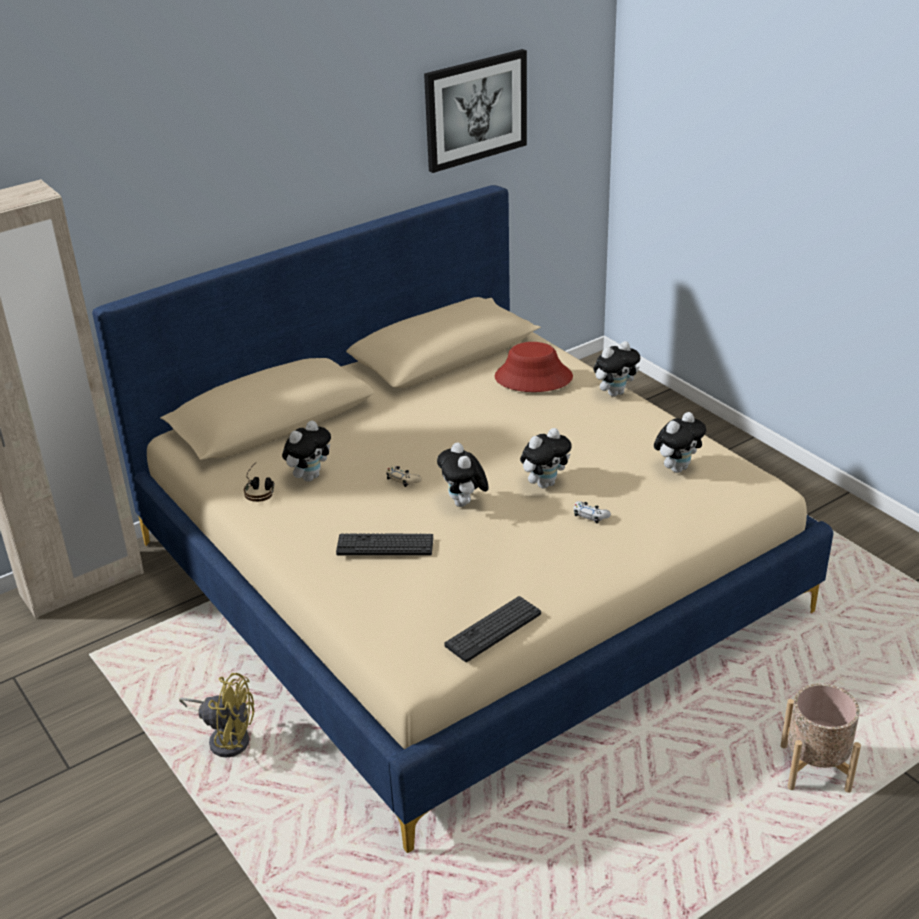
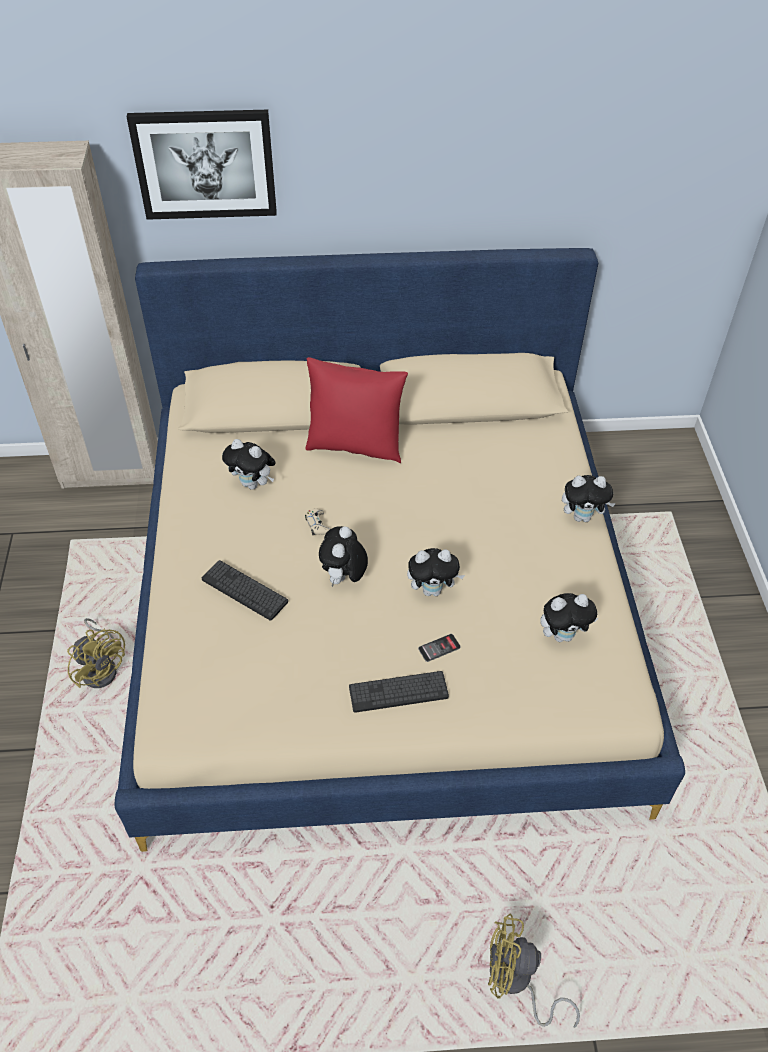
camera: 30 degrees right, 15 degrees up
(260, 489) = (207, 478): headphones -> none
(309, 476) = (253, 484): plush toy -> plush toy turned 45 degrees clockwise
(376, 417) = (355, 446): none -> red pillow
(475, 110) = (588, 167): picture -> picture (205, 164)
(493, 629) = (256, 727): keyboard -> keyboard (398, 692)
(533, 378) = (521, 464): red hat -> none
(590, 515) = (439, 648): white game controller -> phone
(815, 768) = (516, 982): beige planter -> yellow fan

